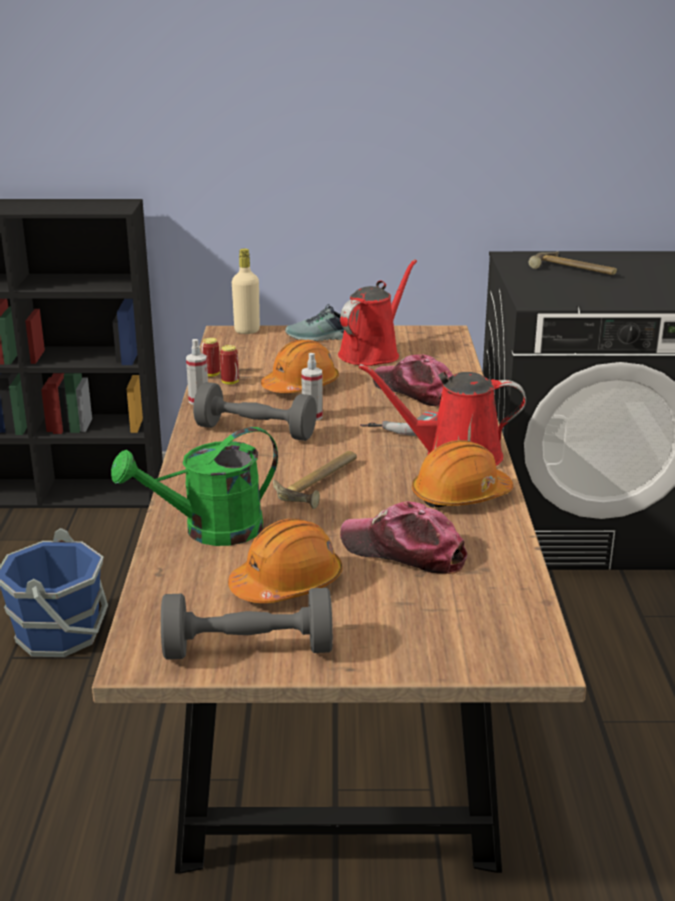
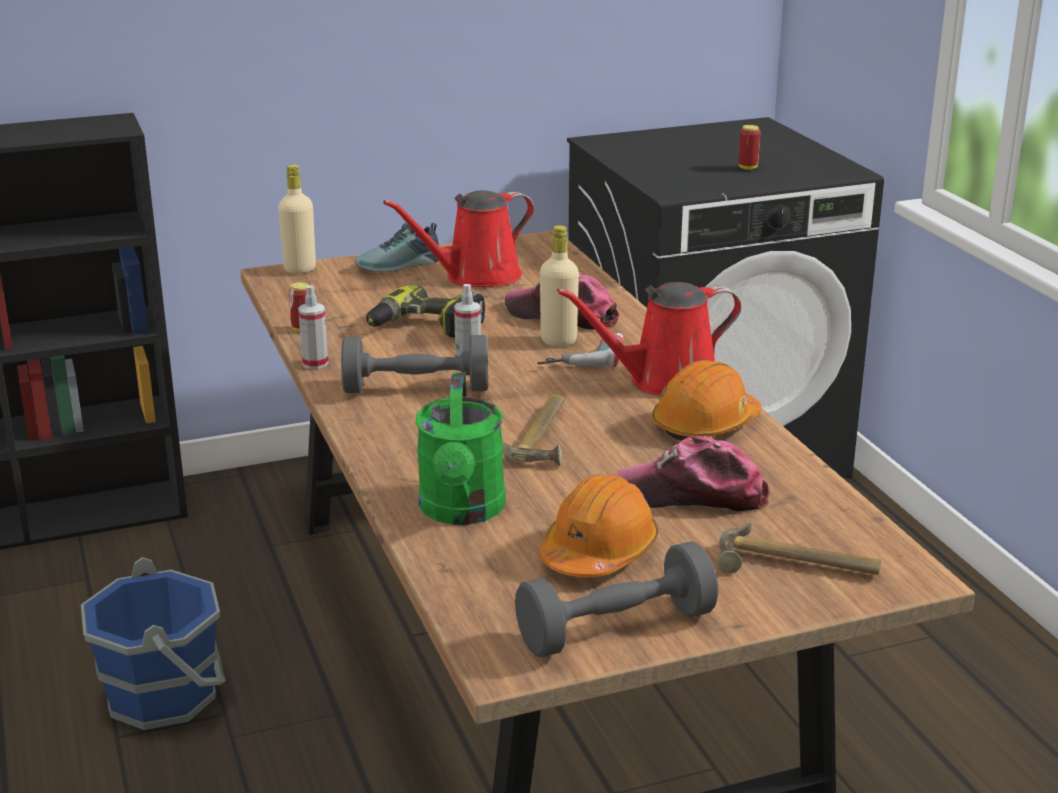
camera: 20 degrees left, 0 degrees up
(210, 531) = (462, 511): green watering can -> green watering can turned 45 degrees counterclockwise
(230, 382) = (334, 335): can -> can (748, 168)
(301, 386) = (424, 328): orange hard hat -> power drill
(372, 353) = (476, 277): red watering can -> red watering can turned 135 degrees counterclockwise
(395, 411) = (558, 341): none -> beige bottle
(572, 270) = (680, 151): hammer -> hammer (796, 566)

